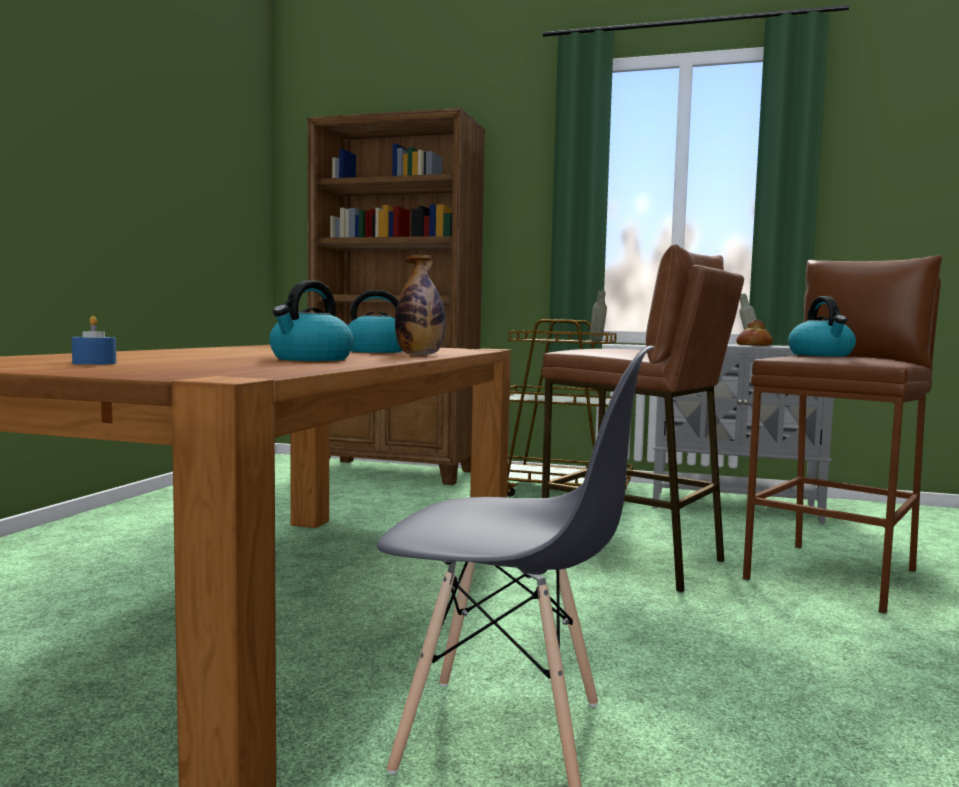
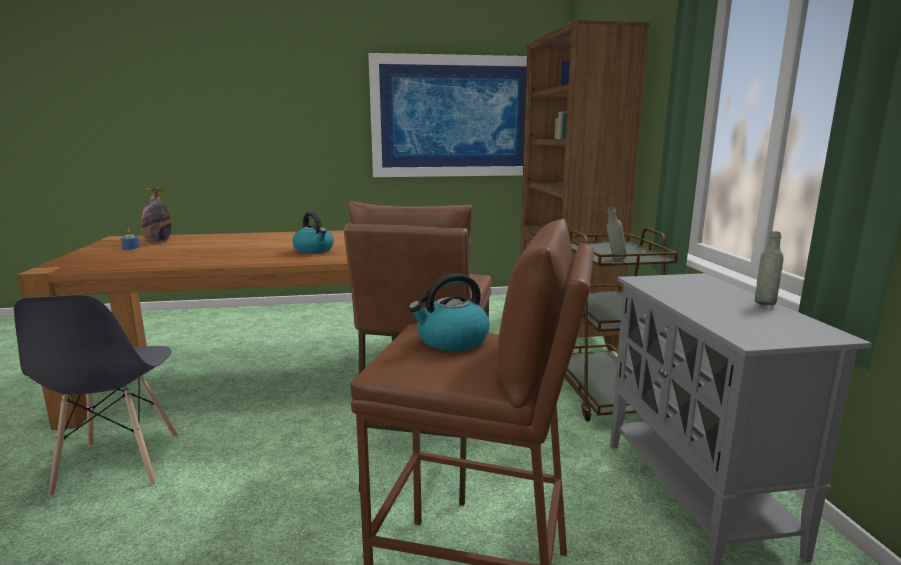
camera: 65 degrees right, 10 degrees up
(180, 196) = (455, 117): none -> picture
(311, 359) = (200, 256): kettle -> none
(420, 355) = (282, 260): bottle -> bottle (158, 241)
(754, 345) = (711, 308): bread -> none

